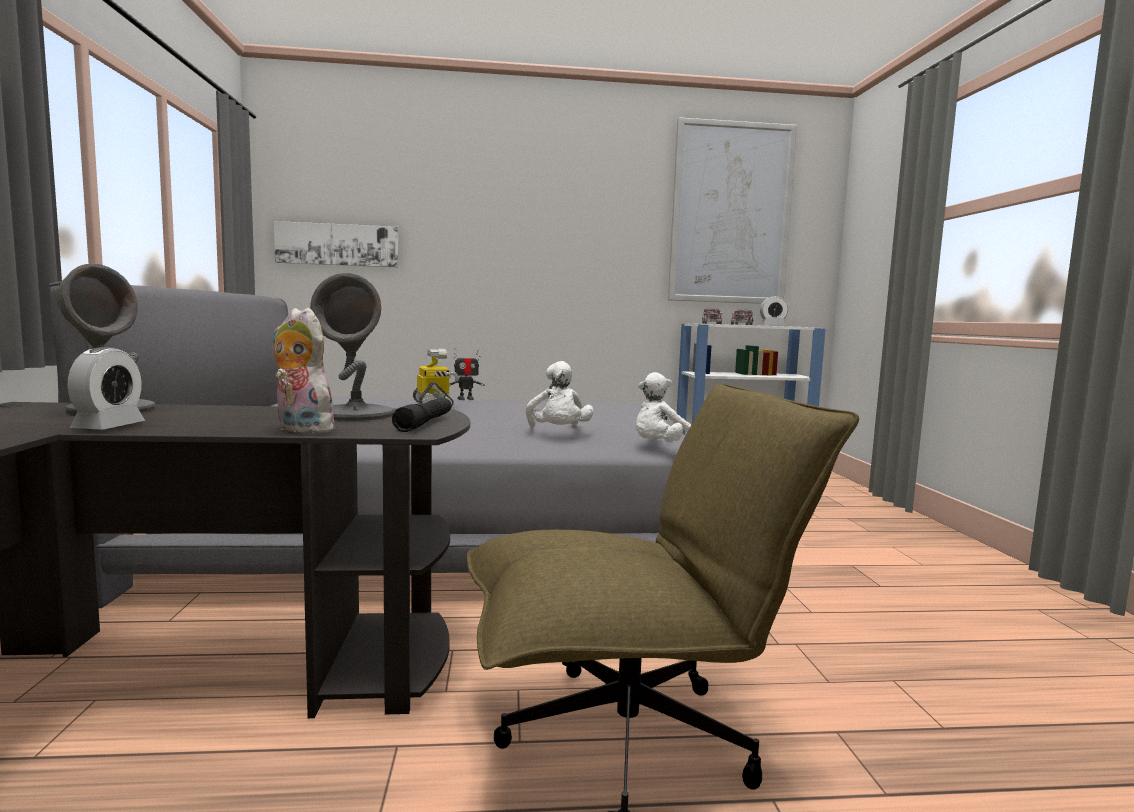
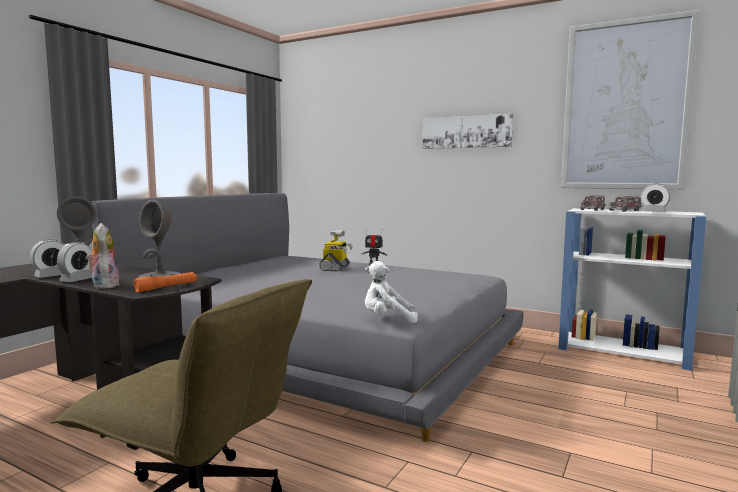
camera: 35 degrees right, 0 degrees up
(203, 427) = (77, 280): none -> alarm clock
(337, 245) = (326, 155): picture -> picture (466, 132)
(425, 423) = (167, 287): black flashlight -> orange flashlight
(558, 432) = (343, 298): white plush toy -> none

